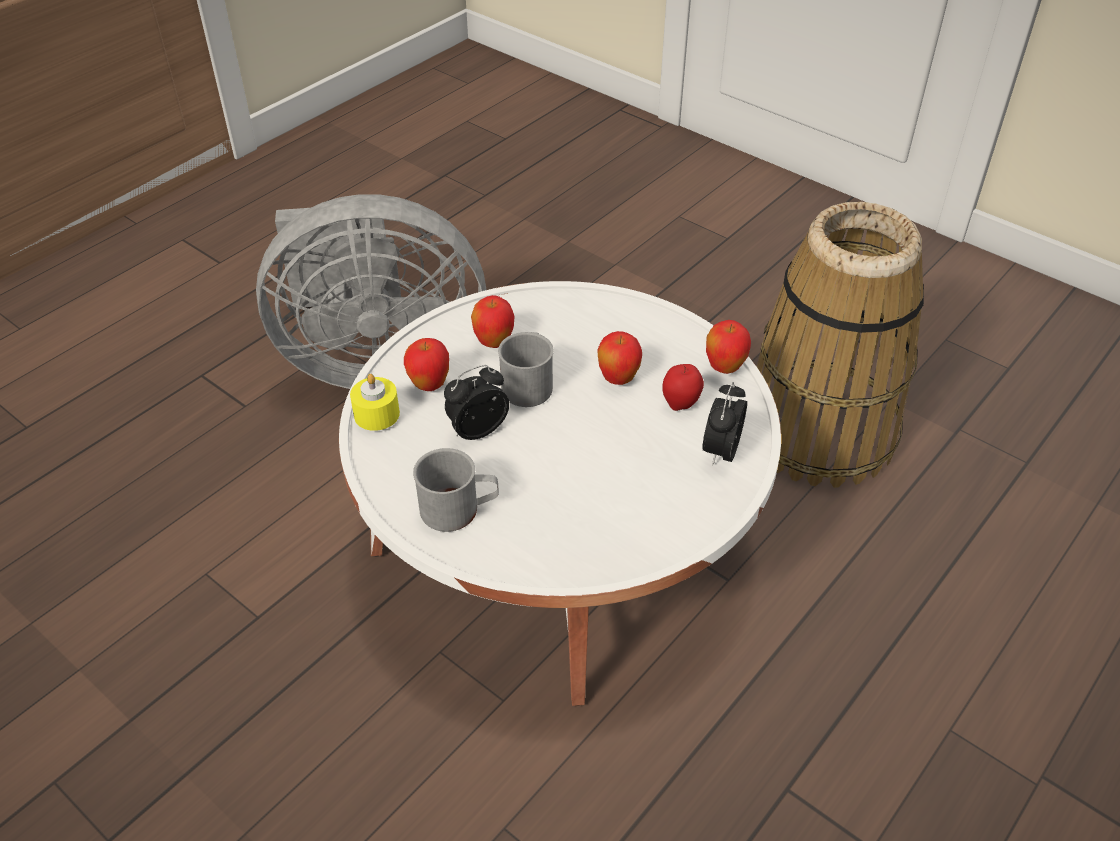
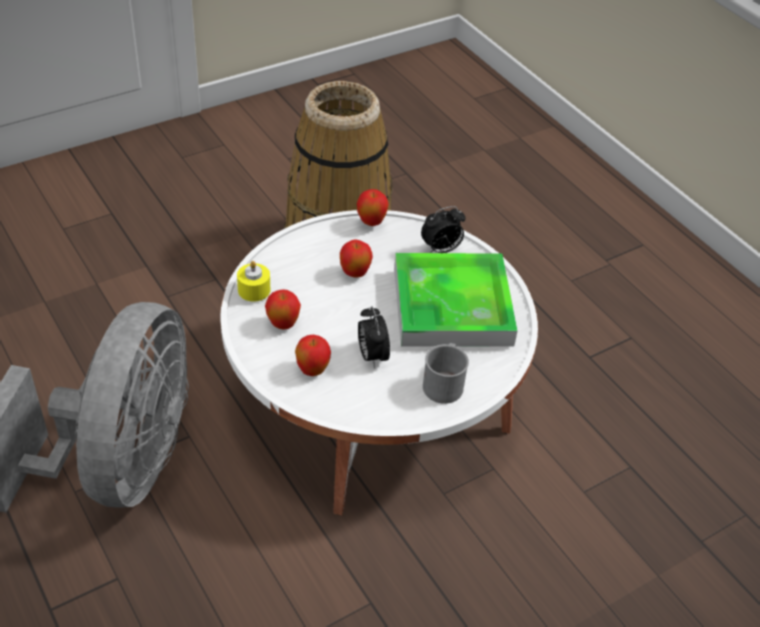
camera: 75 degrees left, 0 degrees up
(376, 414) = (334, 405): yellow candle -> yellow candle (254, 290)
(528, 383) = (337, 318): grey mug -> none
(606, 484) = (452, 306): none -> tray
(680, 404) = (392, 253): apple -> none
(721, 451) = (441, 250): alarm clock -> alarm clock turned 60 degrees counterclockwise

